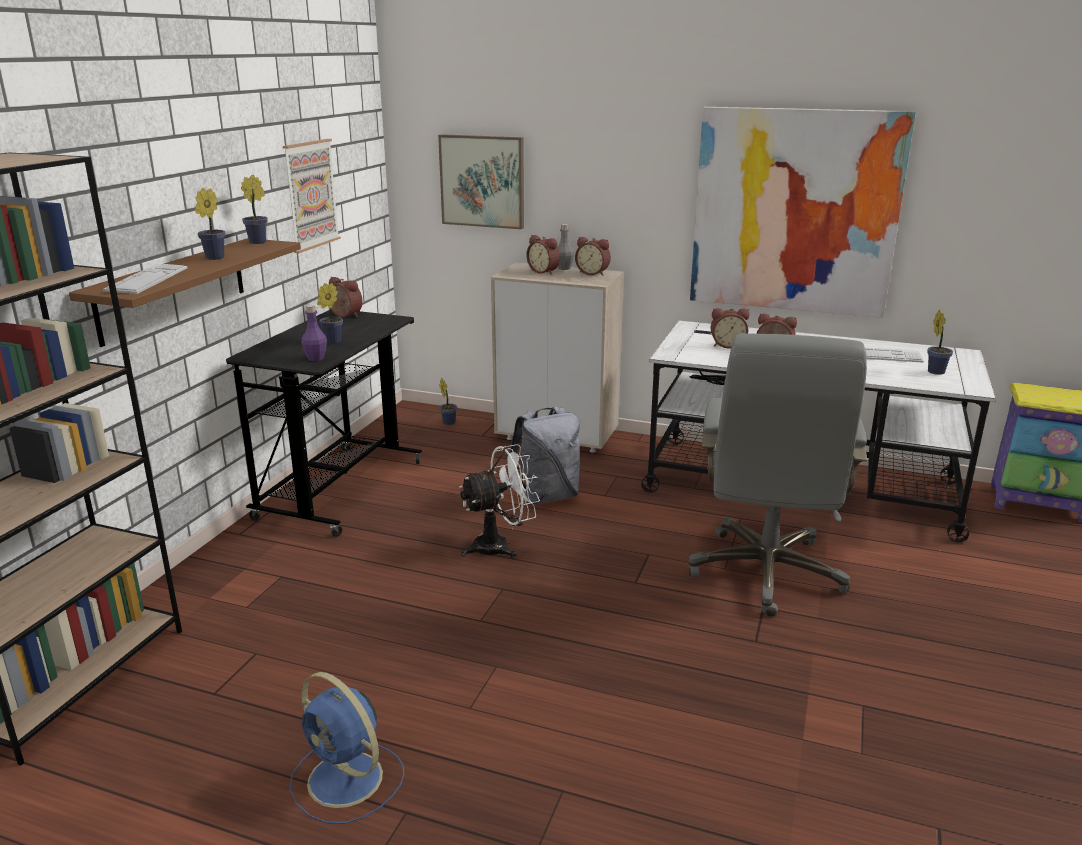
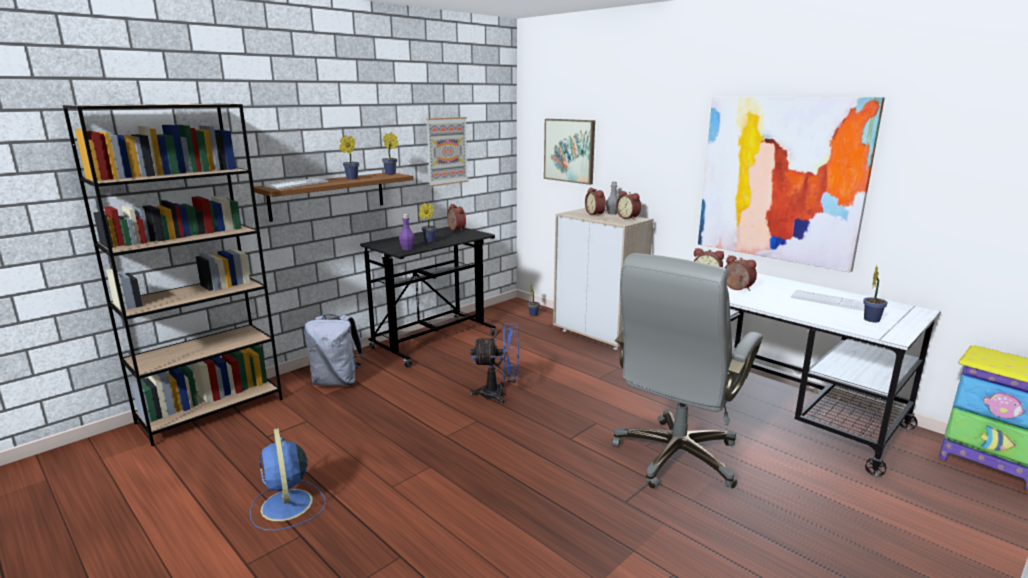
camera: 25 degrees right, 5 degrees down
(500, 546) = (499, 394): white fan -> blue fan
(547, 496) = (557, 371): grey backpack -> grey backpack (337, 382)

